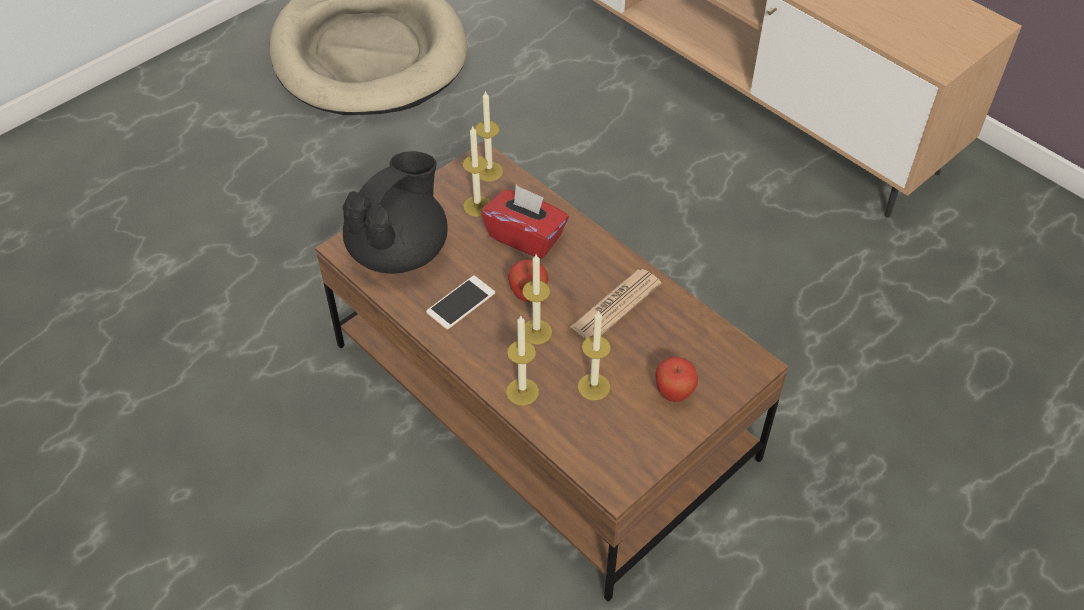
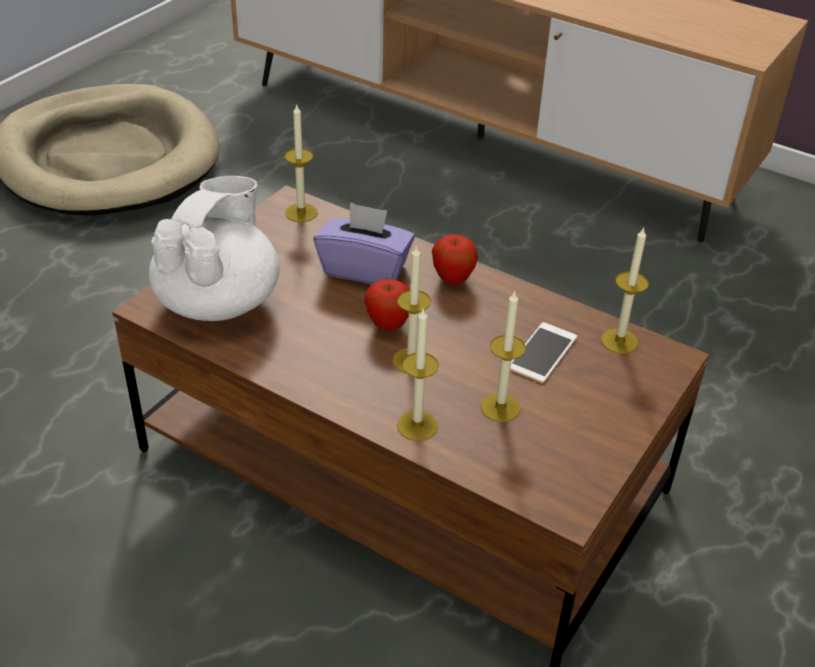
camera: 15 degrees left, 10 degrees down
(400, 251) = (219, 301): black teapot -> white teapot
(461, 302) = (310, 344): phone -> phone (542, 352)
(477, 206) = (298, 246): candle -> candle (619, 341)
(526, 237) = (365, 269): red tissue box -> purple tissue box
(616, 306) = (493, 322): newspaper -> none
(673, 394) = (595, 400): apple -> apple (452, 279)

